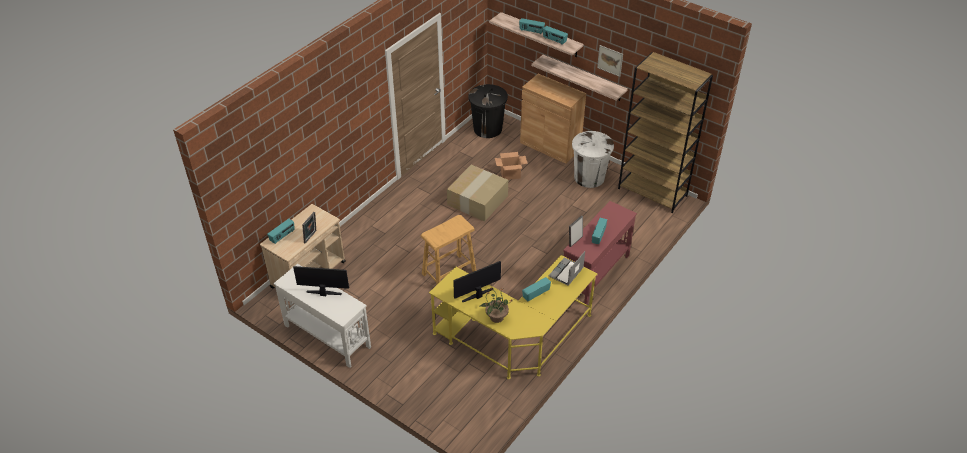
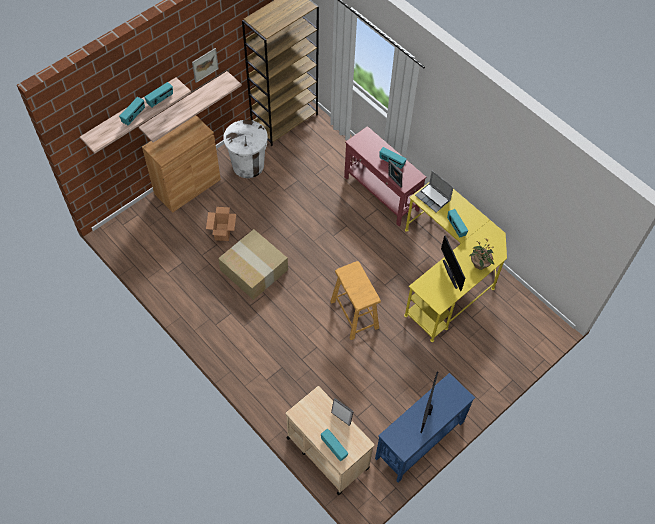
camera: 80 degrees left, 15 degrees up
(327, 335) = (419, 440): white console table -> blue console table
(488, 129) = (137, 238): black trash can -> none

